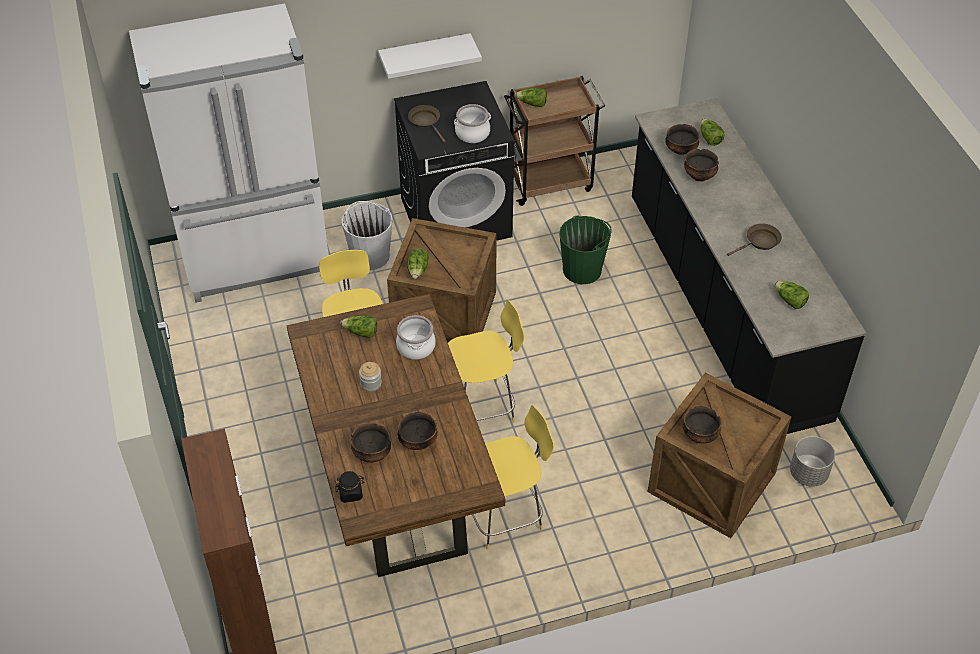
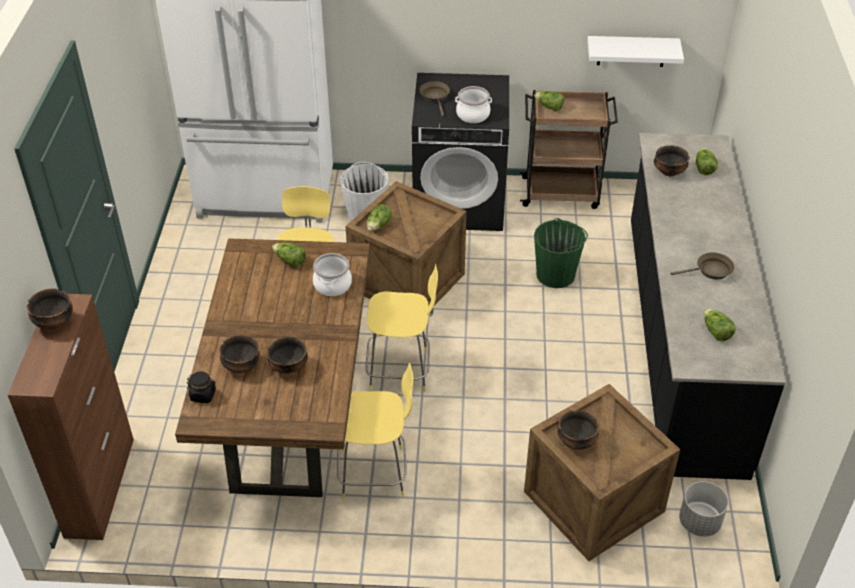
camera: 20 degrees right, 5 degrees down
(371, 383) = (274, 305): jar -> none
(425, 55) = (451, 35): white shelf -> white shelf (631, 51)
(699, 176) = (677, 198): bowl -> bowl (54, 322)

